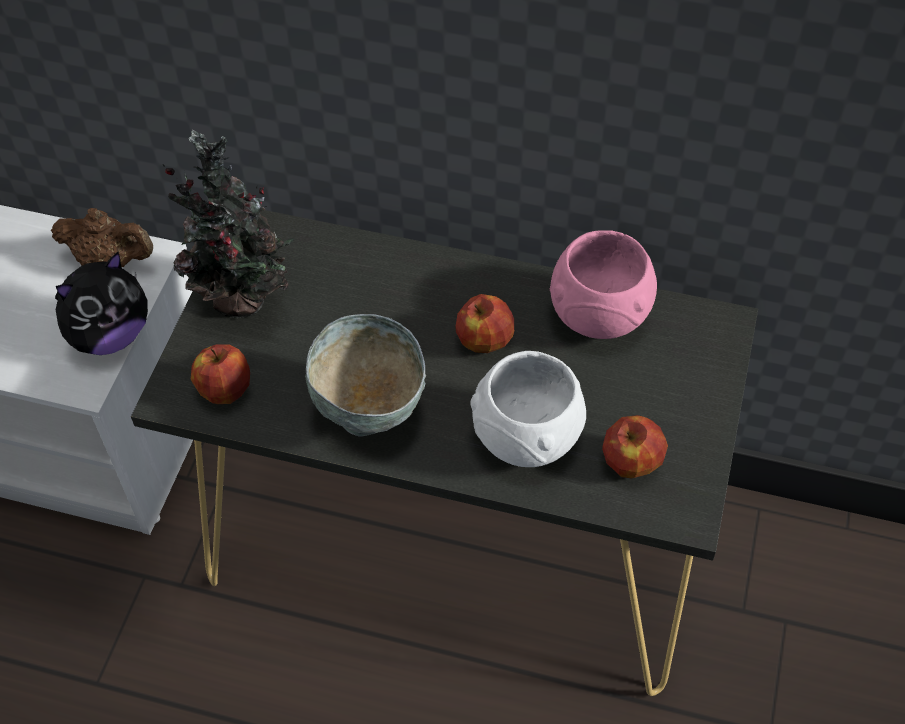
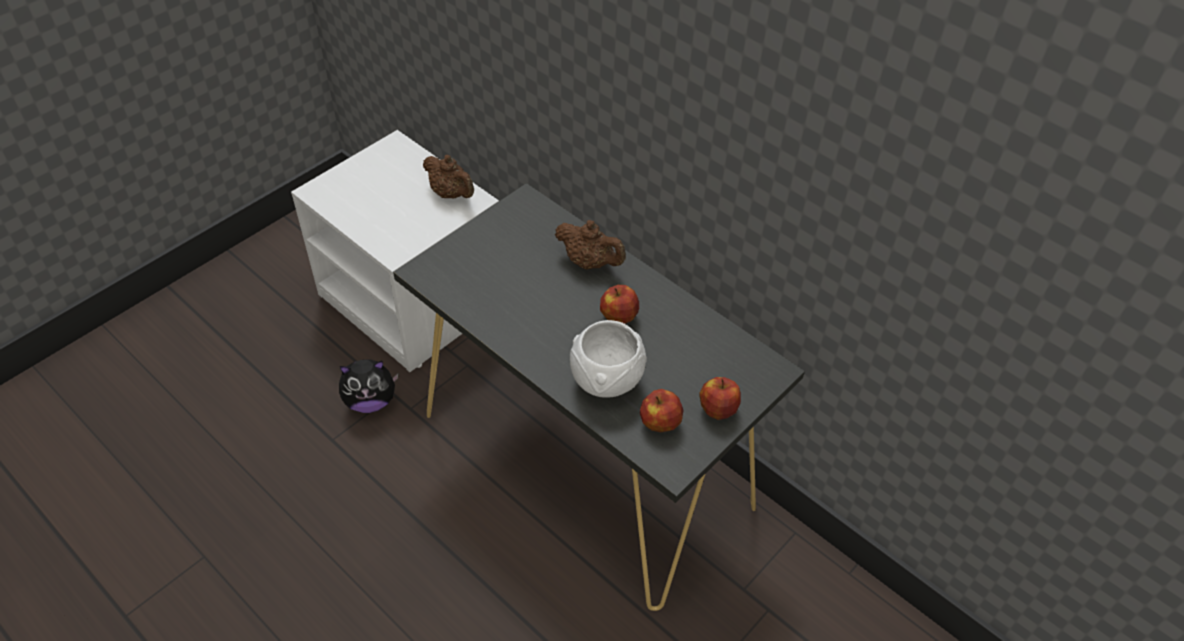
camera: 25 degrees right, 5 degrees down
(110, 335) = (425, 233): plush toy -> plush toy (370, 401)
(224, 390) = (452, 280): apple -> apple (717, 409)
(246, 300) = (496, 237): potted plant -> none
(371, 412) = (525, 327): grey bowl -> none
(397, 281) = (590, 262): none -> brown teapot
(600, 314) = (699, 332): pink bowl -> none

